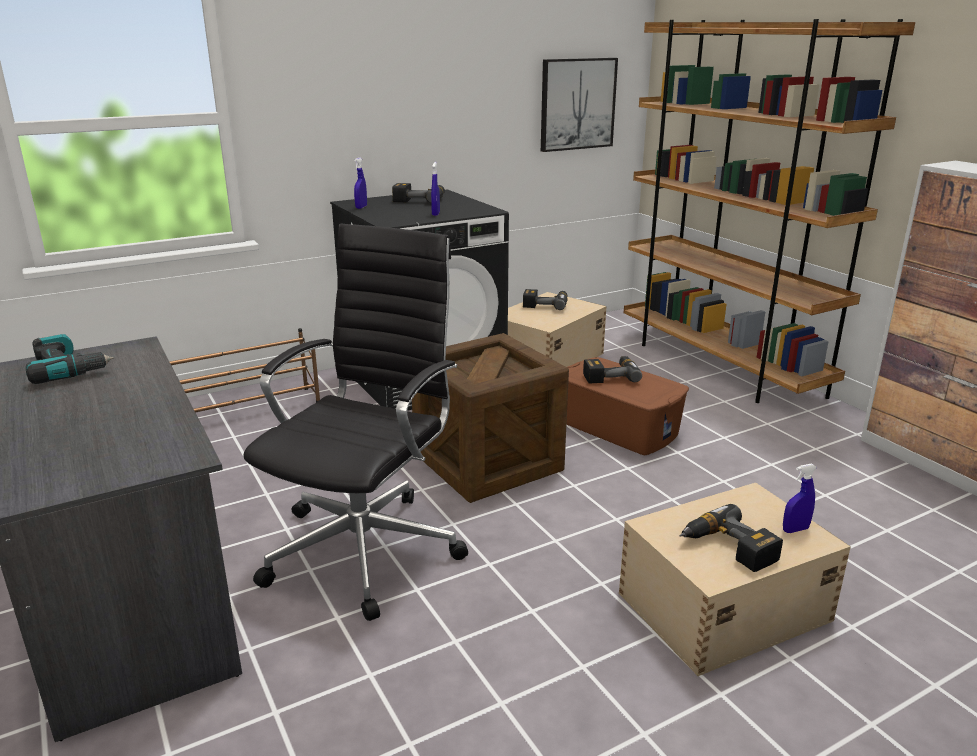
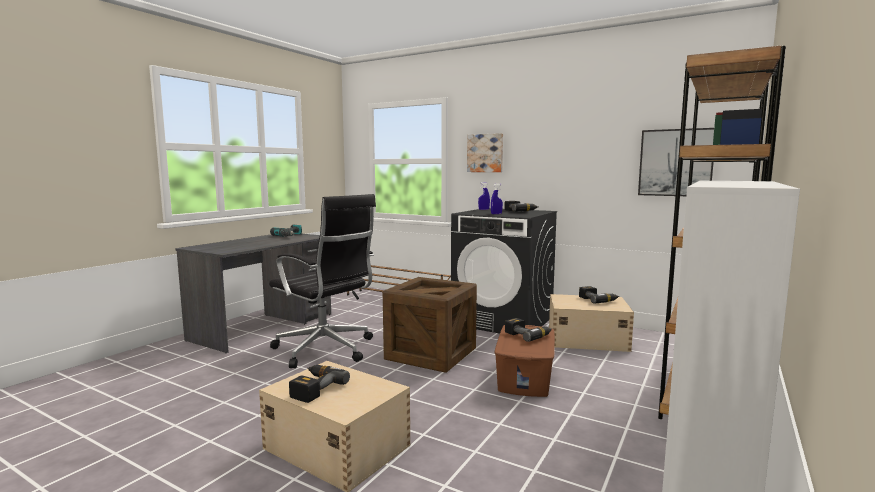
camera: 60 degrees right, 15 degrees down
(313, 98) = (485, 153): none -> picture
(367, 547) = (326, 350): black office chair -> black office chair turned 45 degrees clockwise
(795, 529) = (353, 405): blue spray bottle -> none

